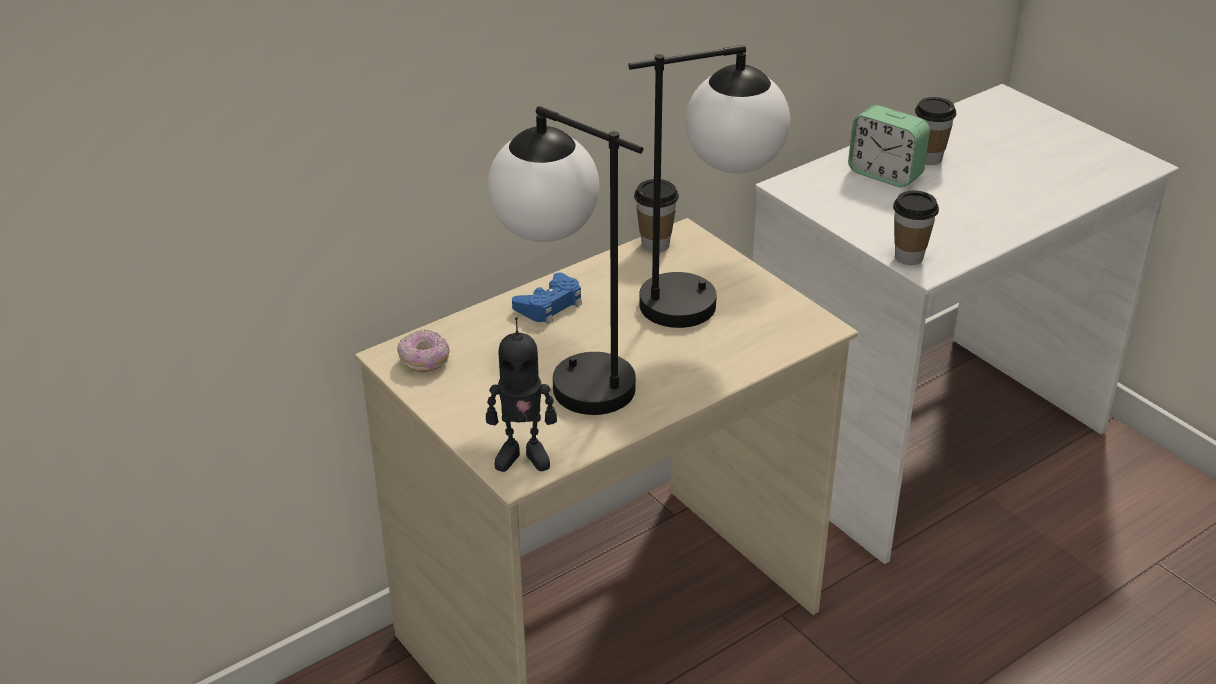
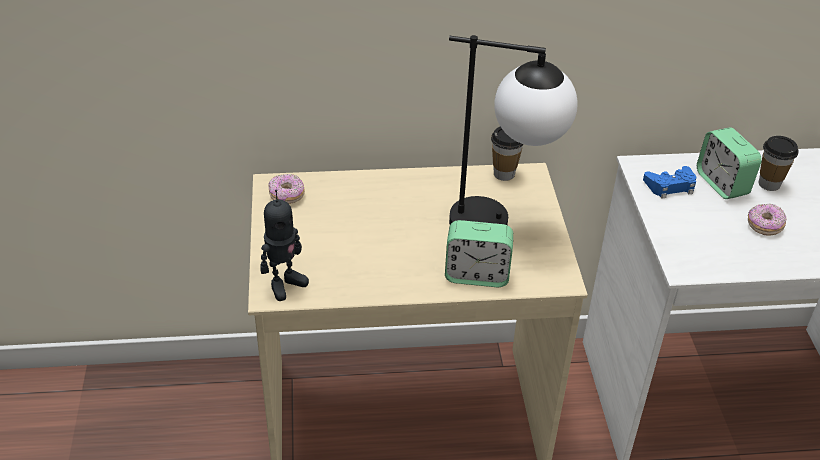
camera: 30 degrees right, 5 degrees up
(523, 456) = (284, 284): toy robot -> toy robot turned 75 degrees counterclockwise
(550, 305) = (396, 189): blue game controller -> blue game controller (670, 186)
(567, 375) = (361, 242): table lamp -> none
(729, 358) = (476, 275): none -> alarm clock
(909, 257) = (678, 254): cup -> none
(961, 199) = (764, 226): none -> donut

